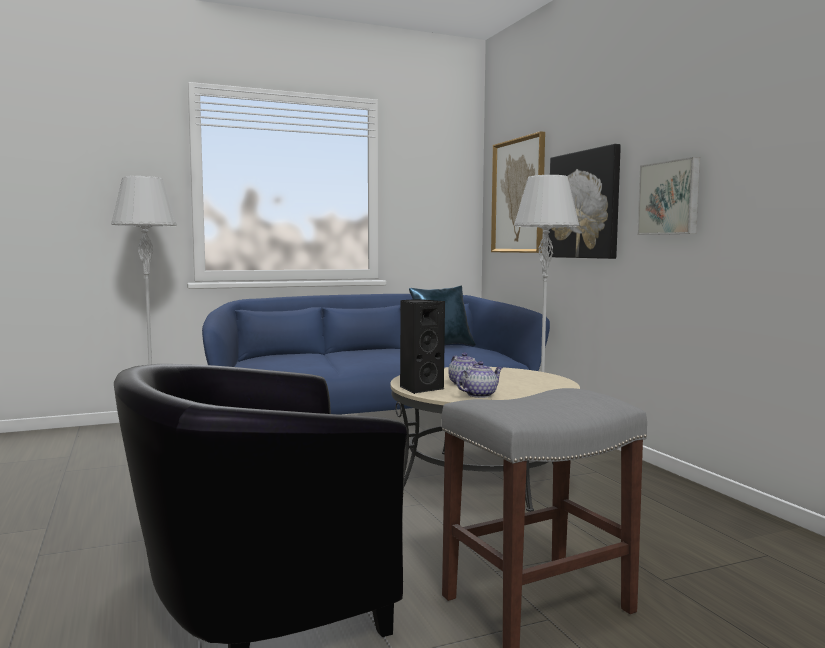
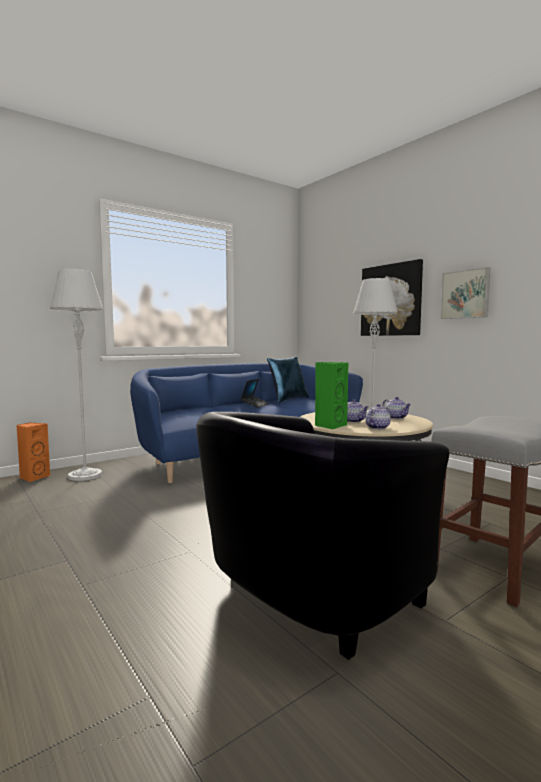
camera: 15 degrees left, 0 degrees up
(96, 430) = (34, 477): none -> orange speaker
(381, 353) = (255, 405): none -> laptop
(420, 388) = (330, 426): black speaker -> green speaker
(518, 196) = (331, 295): picture -> none
(537, 382) = (396, 418): none -> teapot

